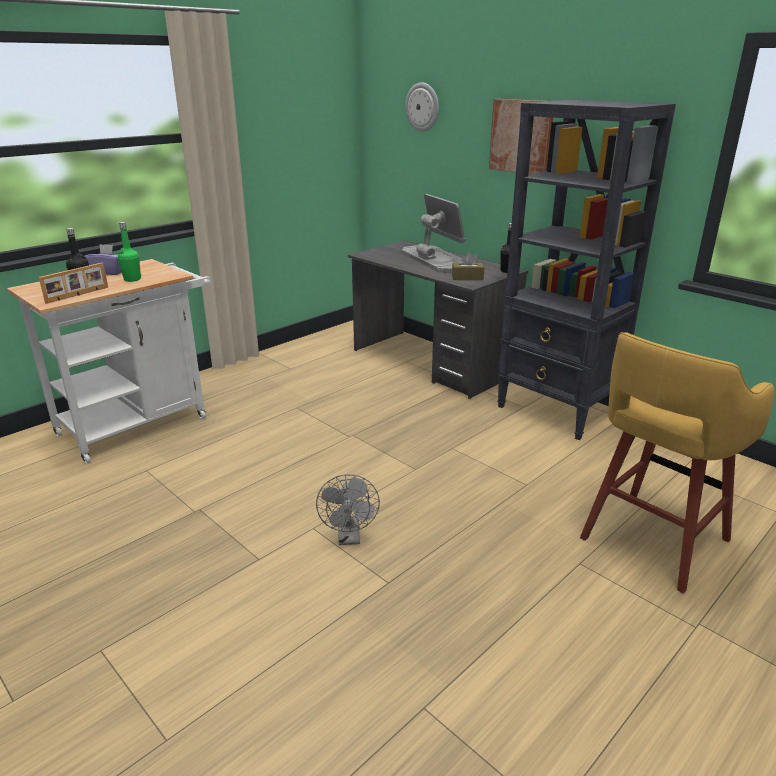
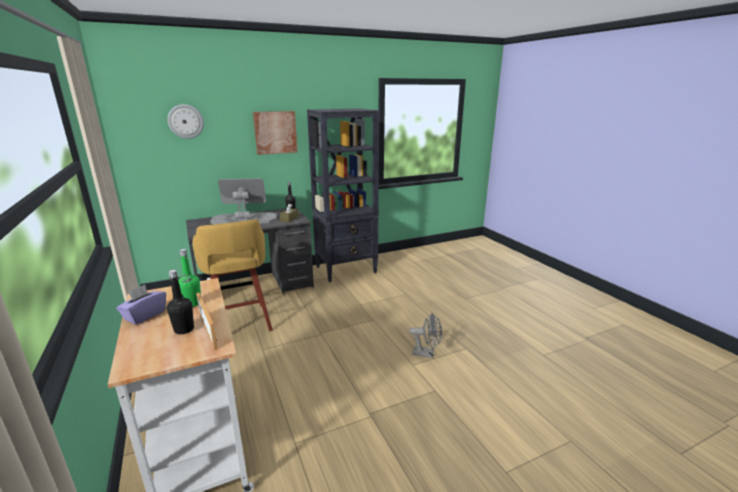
camera: 70 degrees left, 5 degrees down
(651, 541) = (455, 281): yellow stool -> yellow stool (240, 324)

